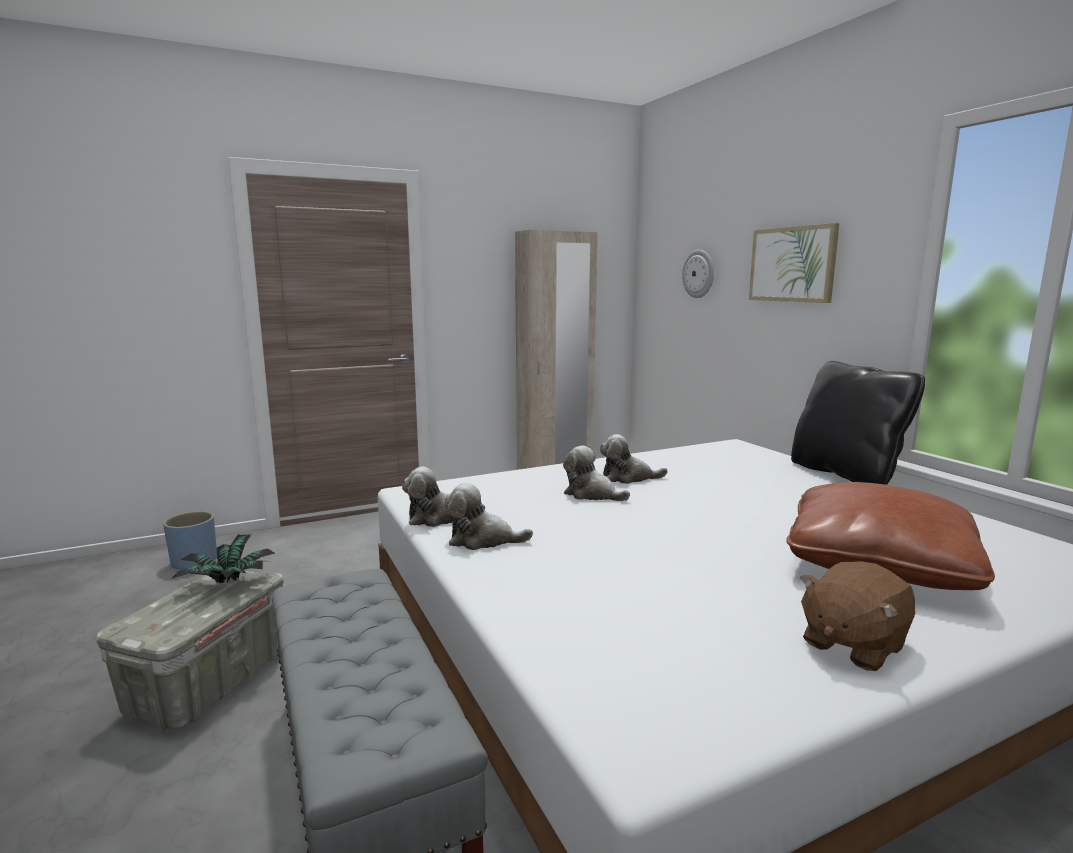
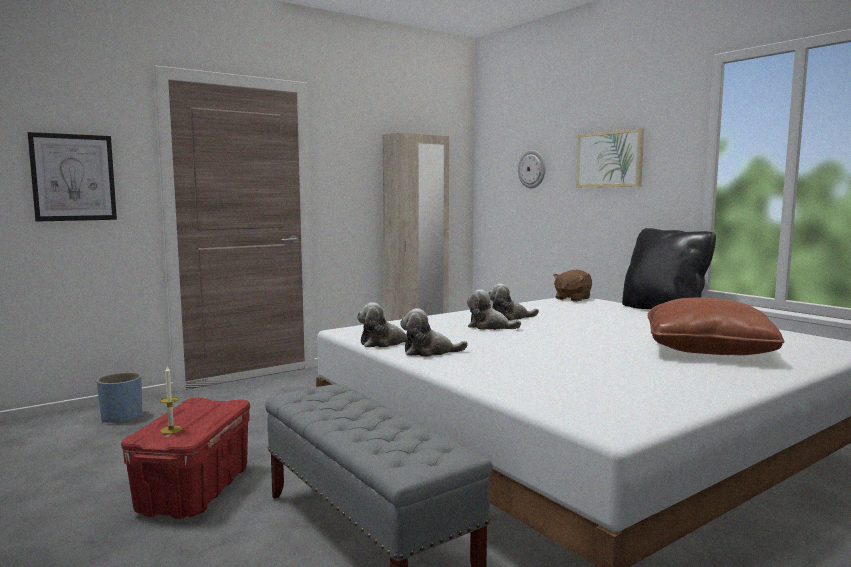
camera: 10 degrees left, 5 degrees down
(139, 292) = (73, 177): none -> picture
(160, 620) = (171, 430): none -> candle
(209, 682) = (194, 490): grey storage box -> red storage box
(228, 583) = (208, 407): potted plant -> none
(851, 644) = (708, 382): brown plush toy -> brown plush toy (572, 299)

